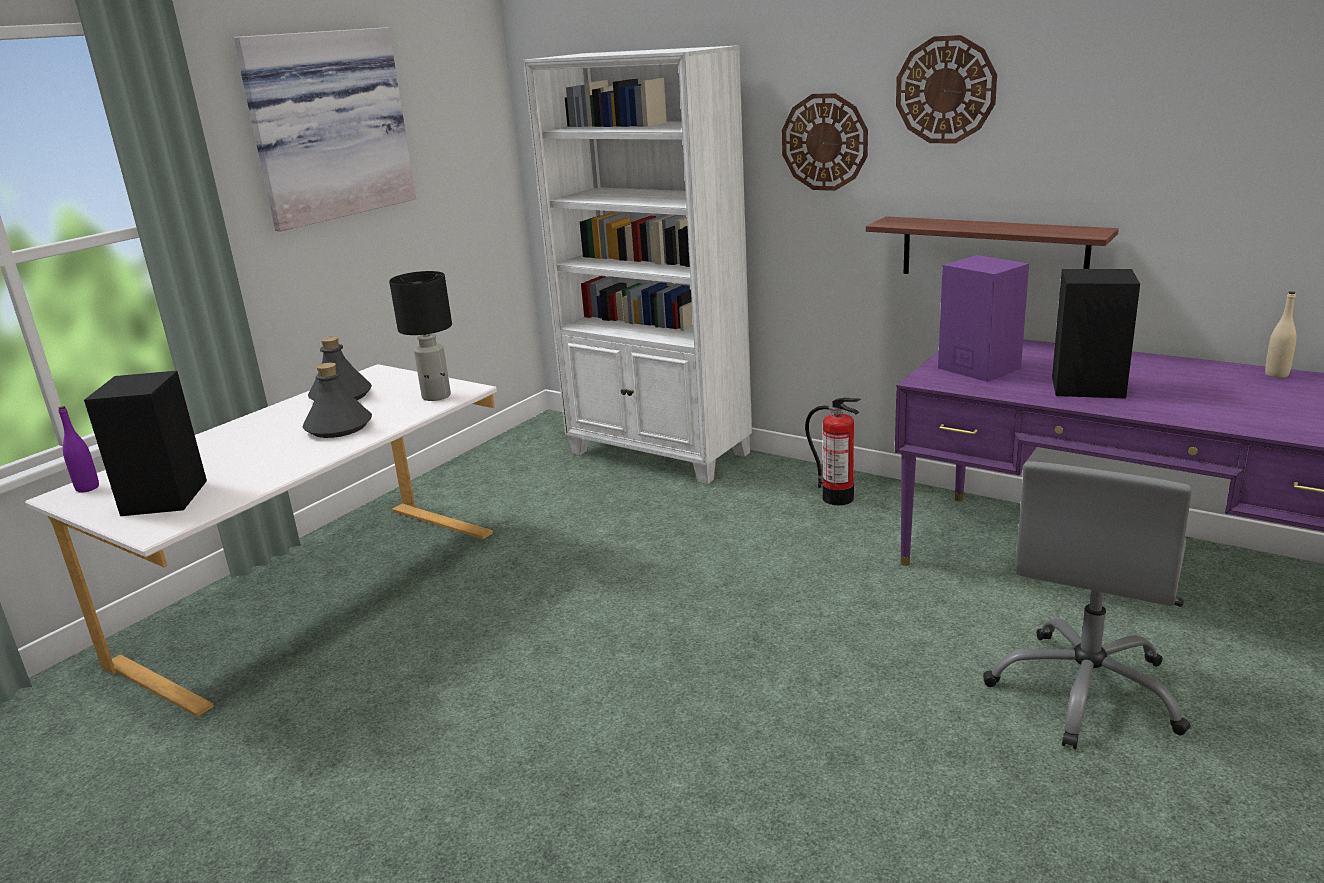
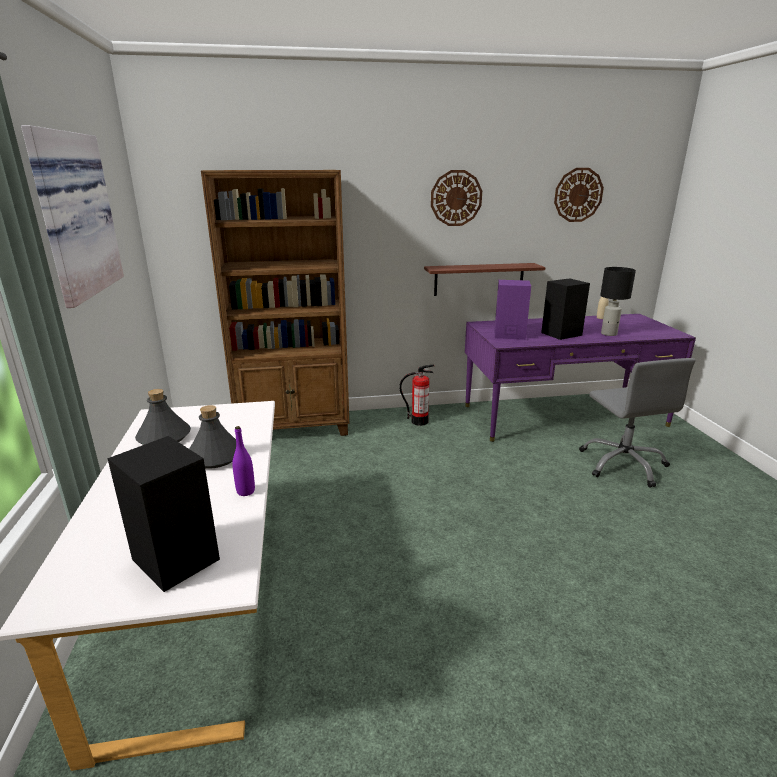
camera: 45 degrees left, 0 degrees up
(87, 488) = (60, 589): purple bottle -> purple bottle (245, 491)
(437, 396) = (246, 416): black table lamp -> black table lamp (609, 334)
(659, 454) = (295, 428): white bookcase -> brown bookcase
(824, 142) = (388, 227): wall clock -> wall clock (578, 195)

